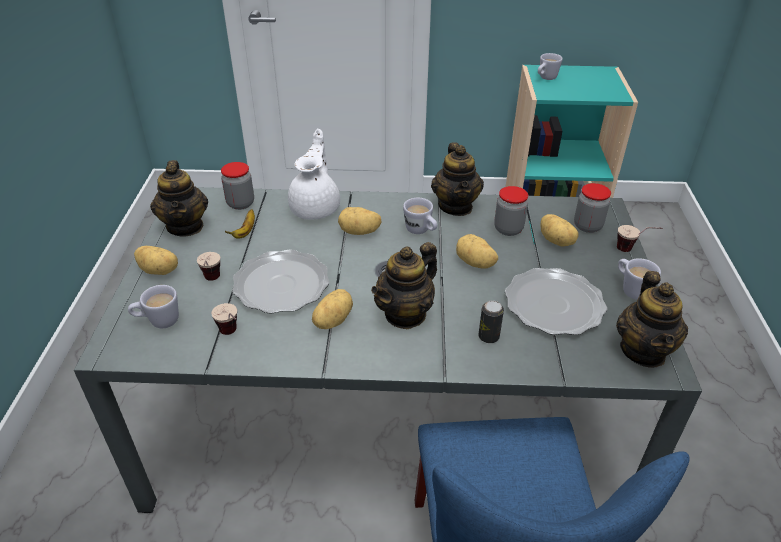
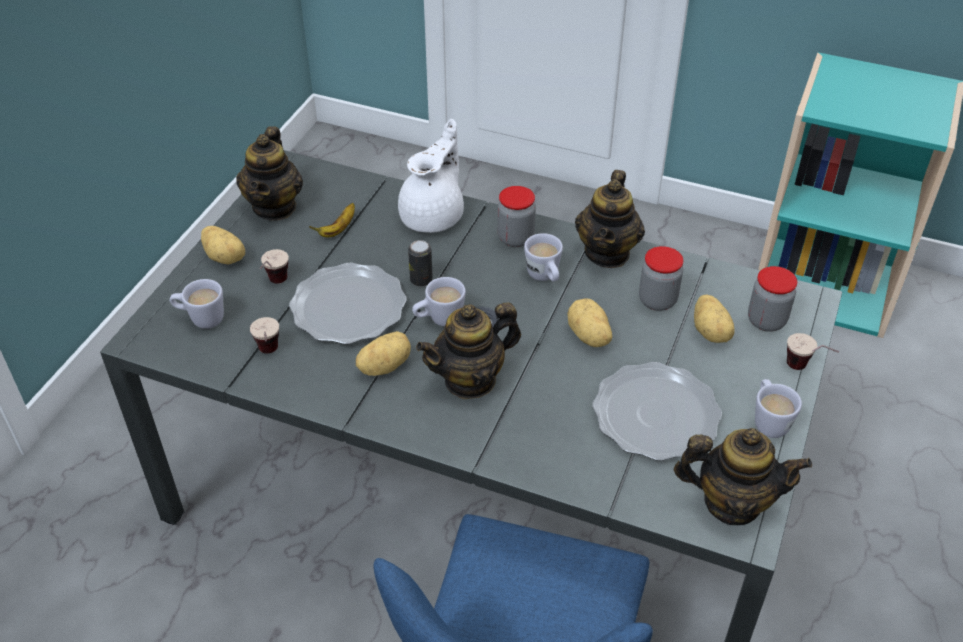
camera: 20 degrees right, 5 degrees up
(240, 203) = (348, 190): jar -> jar (515, 238)
(359, 232) = (469, 261): potato -> none
(488, 337) = (552, 433): can -> can (421, 280)
(545, 78) = (837, 82): white mug -> white mug (439, 320)
(643, 351) = (732, 502): teapot -> teapot turned 105 degrees counterclockwise

